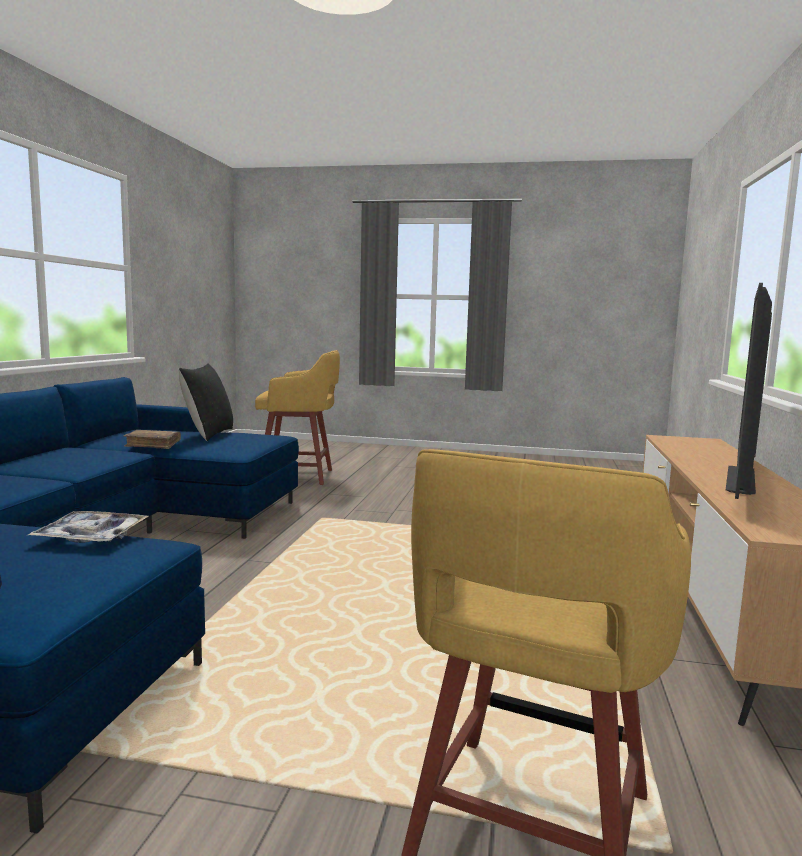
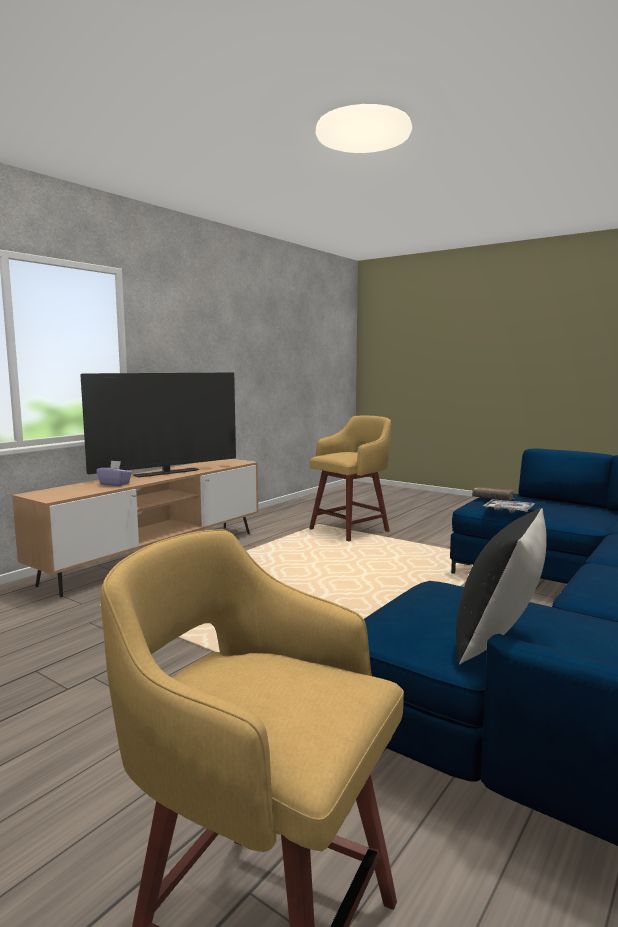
camera: 155 degrees left, 0 degrees up
(153, 445) = (566, 611): brown book -> brown book (492, 499)
(698, 456) = (115, 484): none -> purple tissue box

